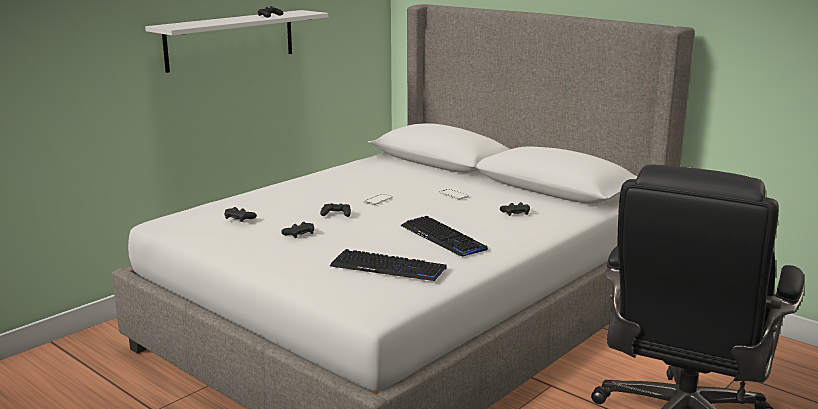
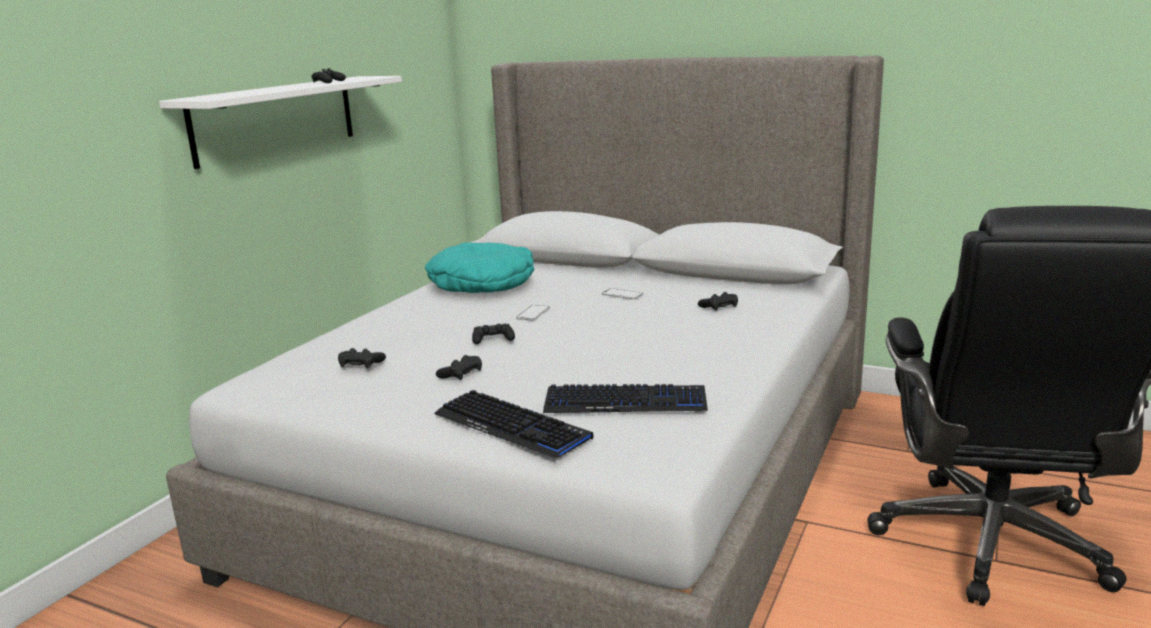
camera: 15 degrees left, 0 degrees up
(363, 174) = (484, 284): none -> turquoise pillow
(443, 238) = (660, 350): keyboard -> keyboard (512, 426)

